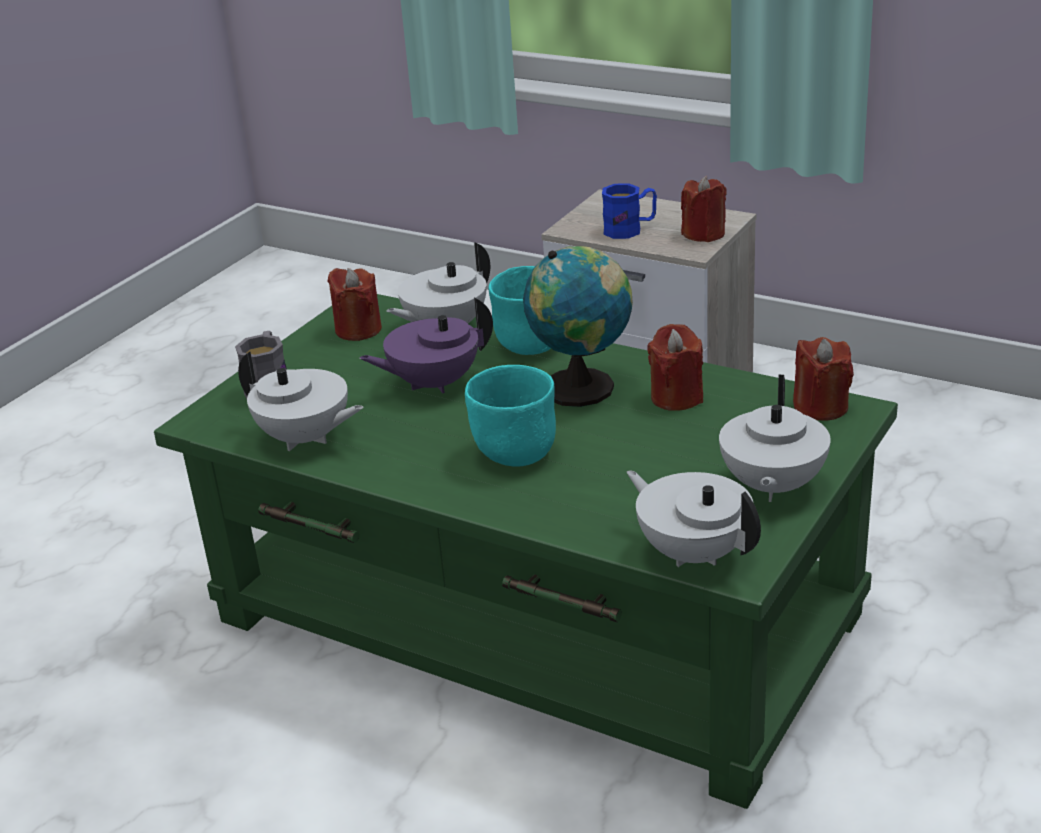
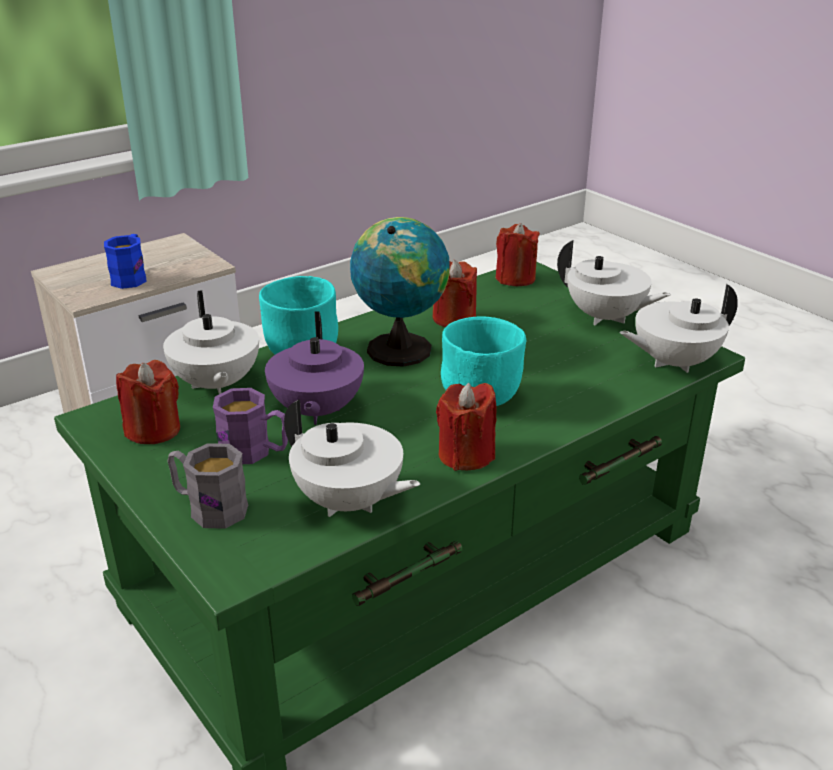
camera: 70 degrees left, 0 degrees up
(305, 439) = (349, 503): white teapot -> white teapot turned 75 degrees clockwise
(353, 378) = (255, 452): none -> purple mug
(704, 234) = (187, 255): red candle -> red candle (466, 455)

